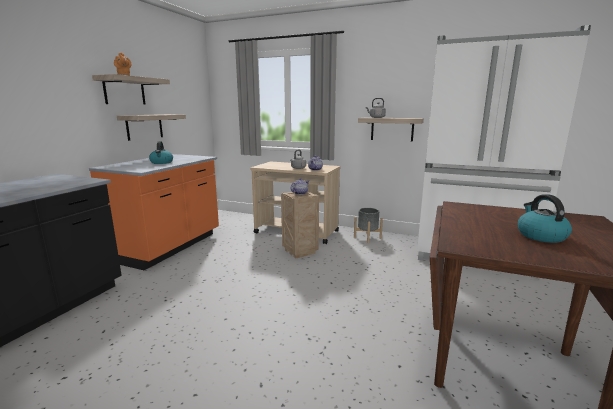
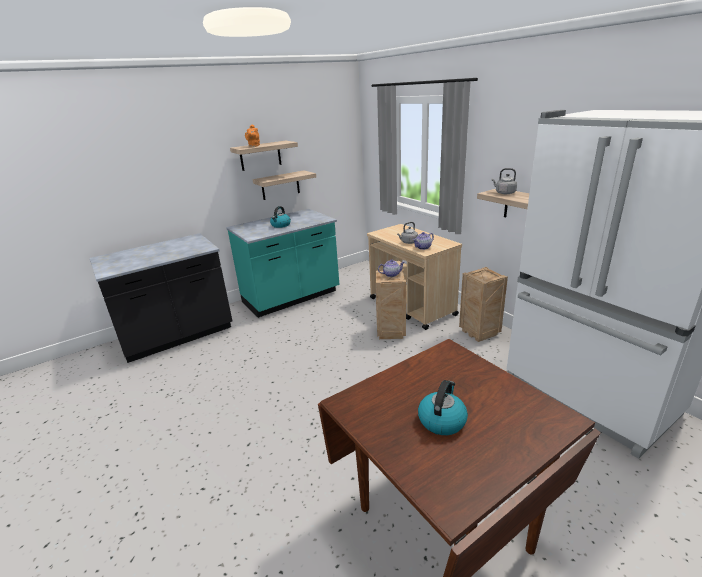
camera: 35 degrees right, 10 degrees up
(169, 247) = (291, 298): orange counter -> turquoise counter
(367, 237) = (480, 333): grey planter -> crate

